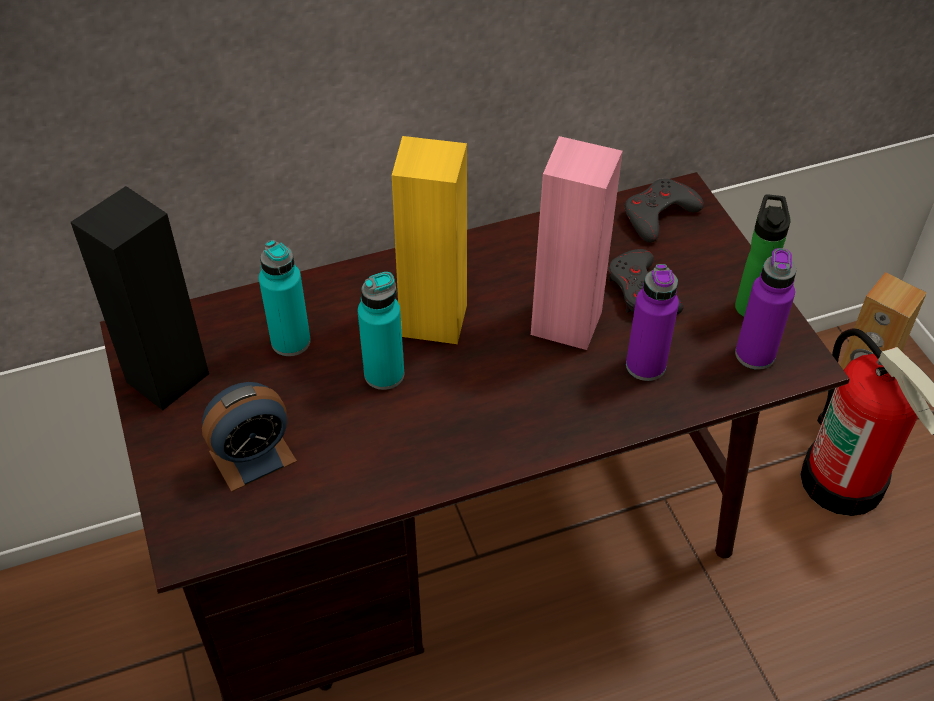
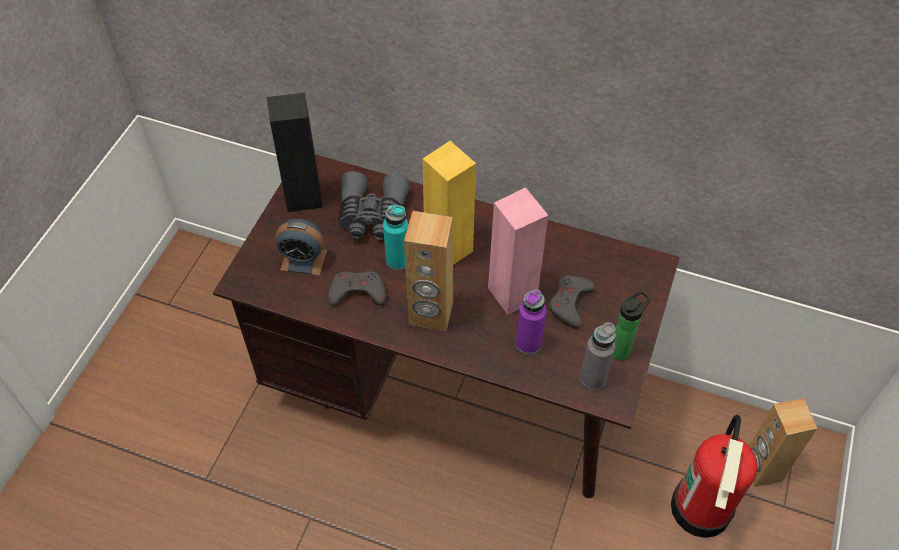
camera: 40 degrees right, 5 degrees up
(291, 341) = (372, 215): turquoise bottle -> grey binoculars
(495, 410) = (431, 314): none -> brown speaker
(658, 215) = (628, 268): grey game controller -> grey game controller (357, 292)
(755, 354) = (593, 378): purple bottle -> grey bottle

